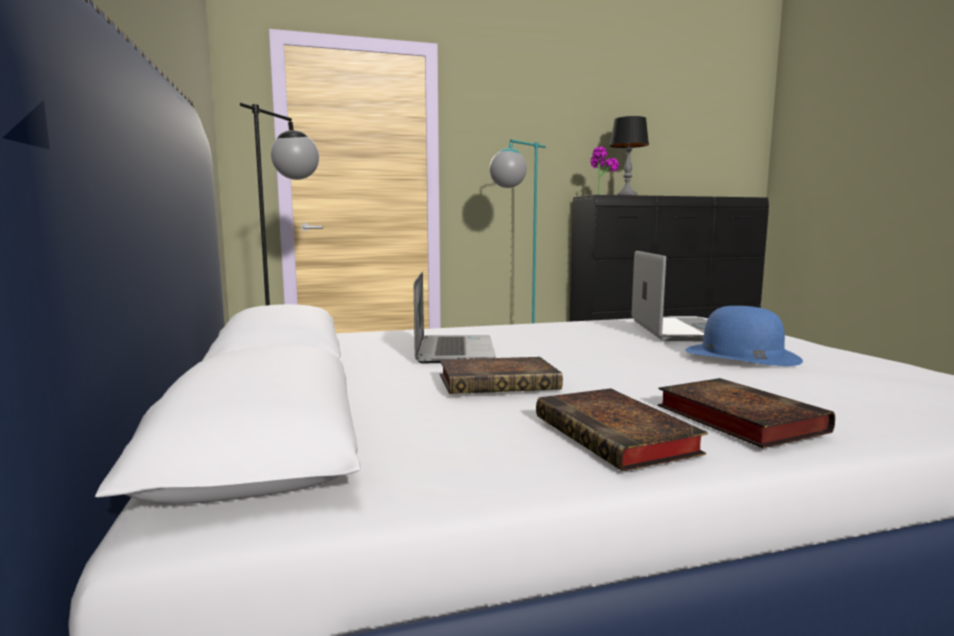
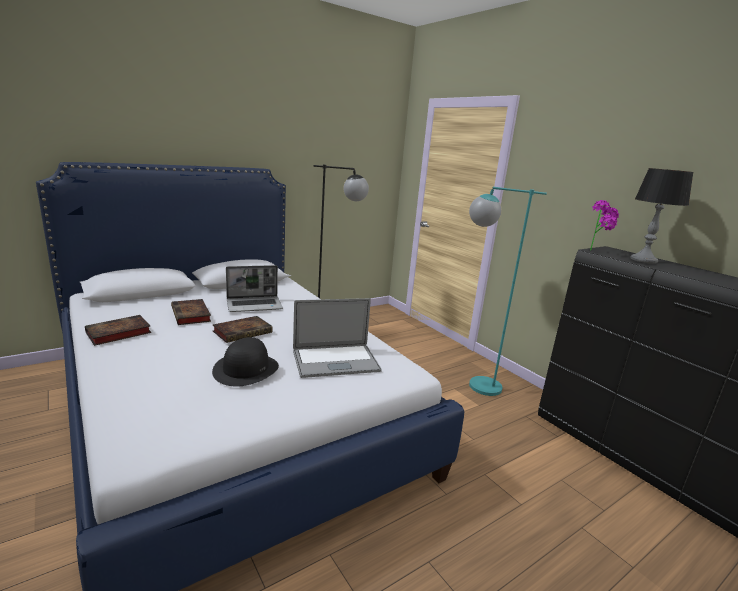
camera: 70 degrees right, 10 degrees up
(734, 418) = (129, 354): book -> book (243, 332)
(741, 355) = (246, 369): blue hat -> black hat

